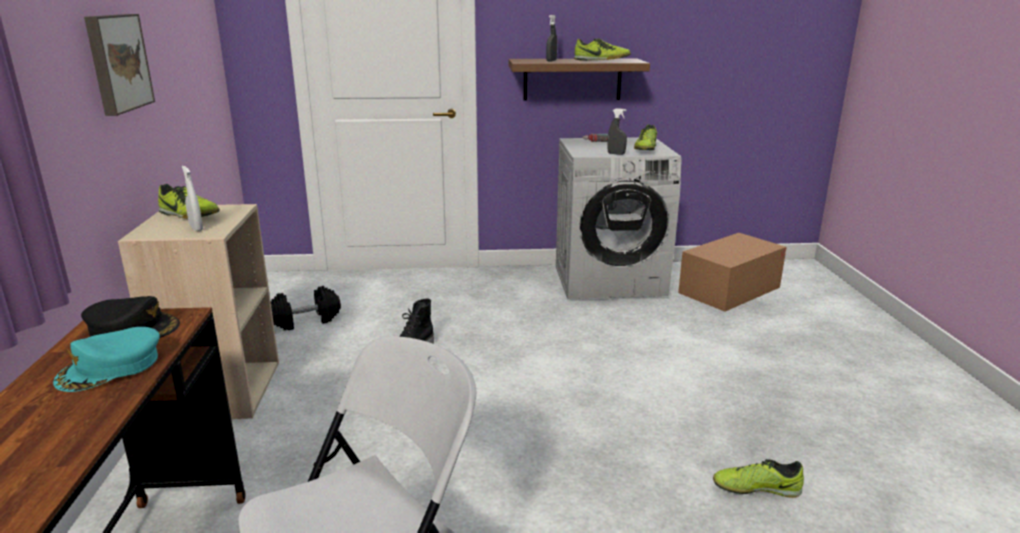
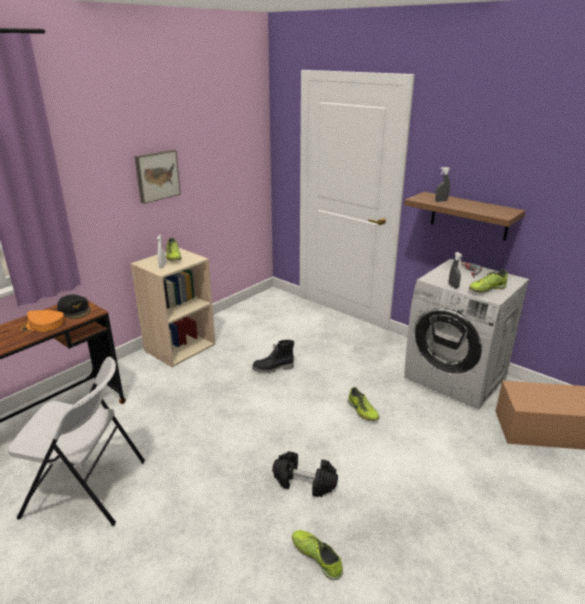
camera: 45 degrees right, 5 degrees up
(111, 368) = (43, 325): turquoise cap -> orange cap
(305, 321) = (255, 326): black dumbbell -> black dumbbell (304, 483)
(601, 60) = (480, 208): shoe -> shoe (362, 411)

